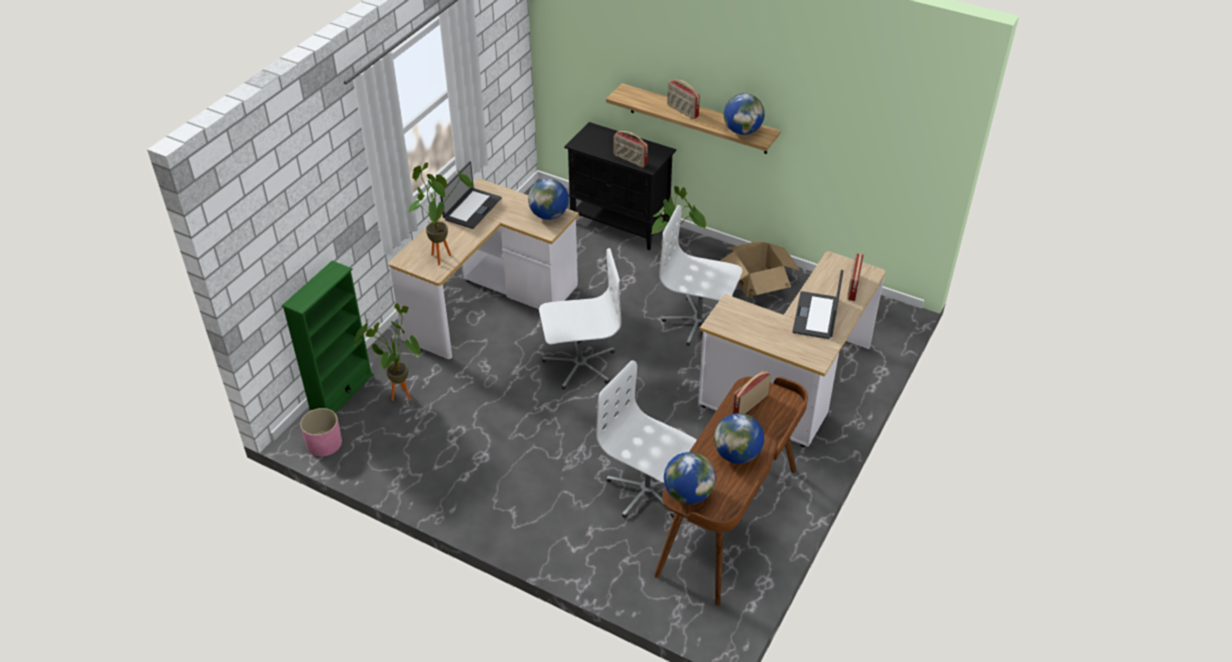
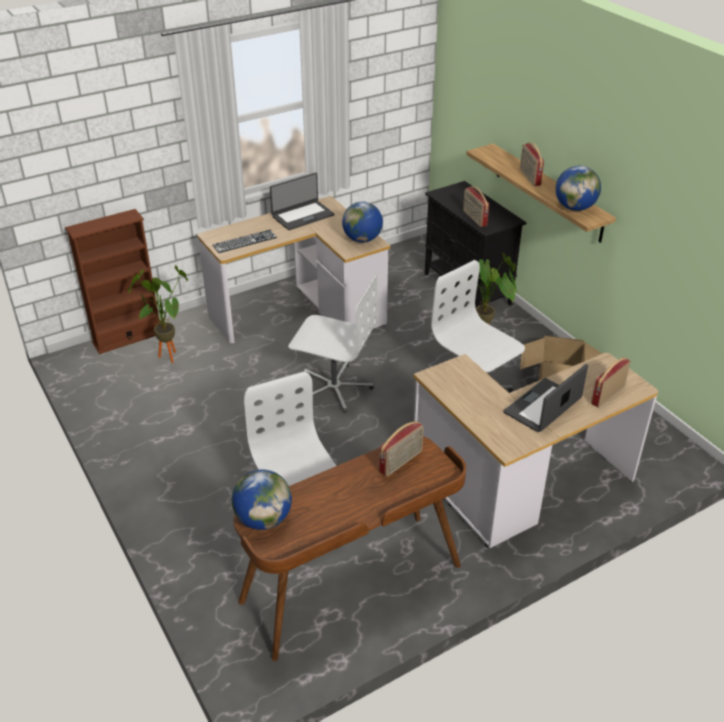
camera: 30 degrees right, 5 degrees down
(324, 443) = (80, 370): pink planter -> none
(341, 393) = (127, 337): green bookcase -> brown bookcase
(442, 255) = (245, 241): potted plant -> keyboard
(737, 454) = (346, 503): globe -> none
(749, 404) = (401, 462): radio -> radio turned 150 degrees clockwise

